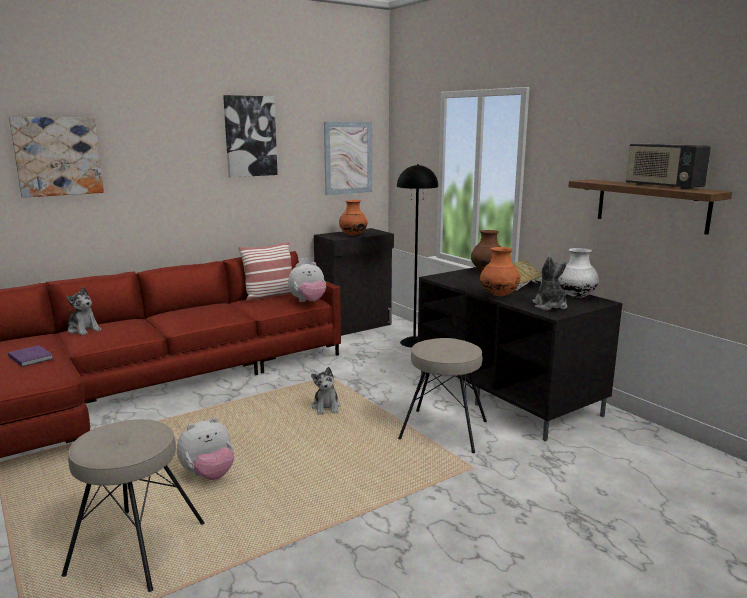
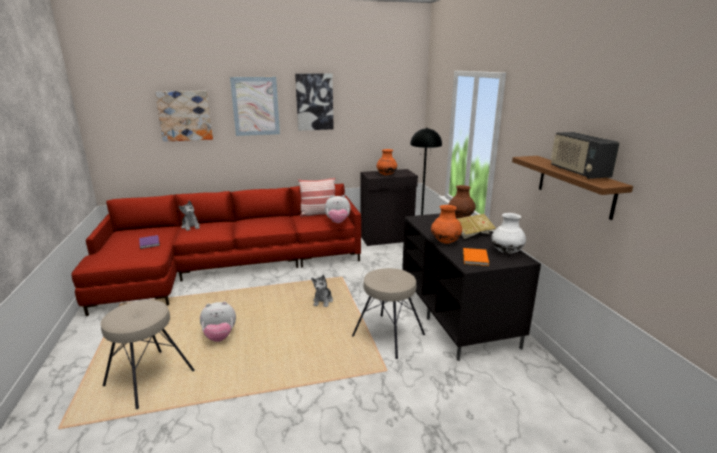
camera: 20 degrees right, 5 degrees up
(348, 158) = (390, 117): picture -> picture (255, 106)
(549, 306) = (474, 258): plush toy -> orange book

